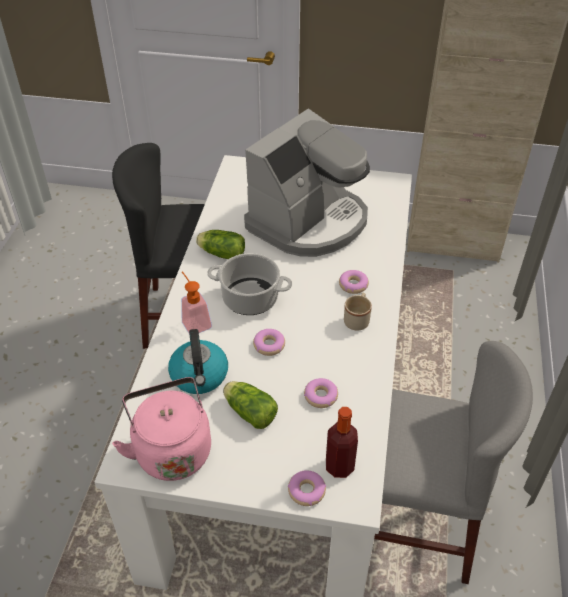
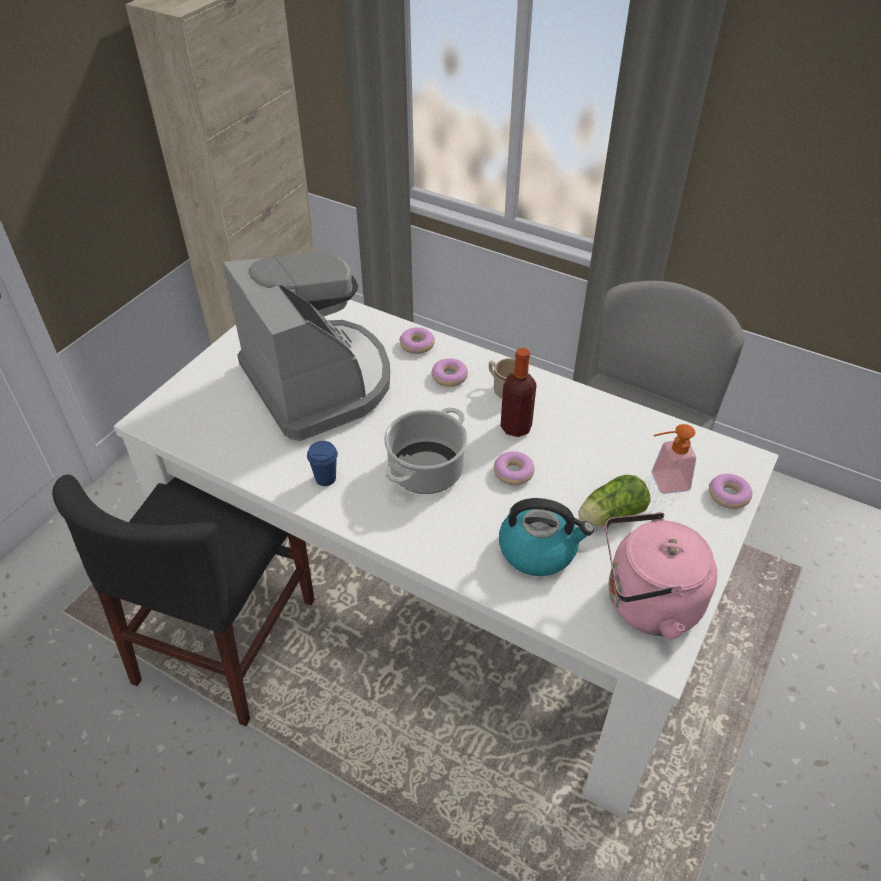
camera: 70 degrees left, 0 degrees up
(194, 321) = (441, 534): soap dispenser -> soap dispenser (663, 483)
(220, 253) = (325, 478): lettuce -> blue cup
(321, 396) = (605, 449): donut -> donut (417, 345)
(339, 466) = (702, 461): bottle -> bottle (516, 427)

